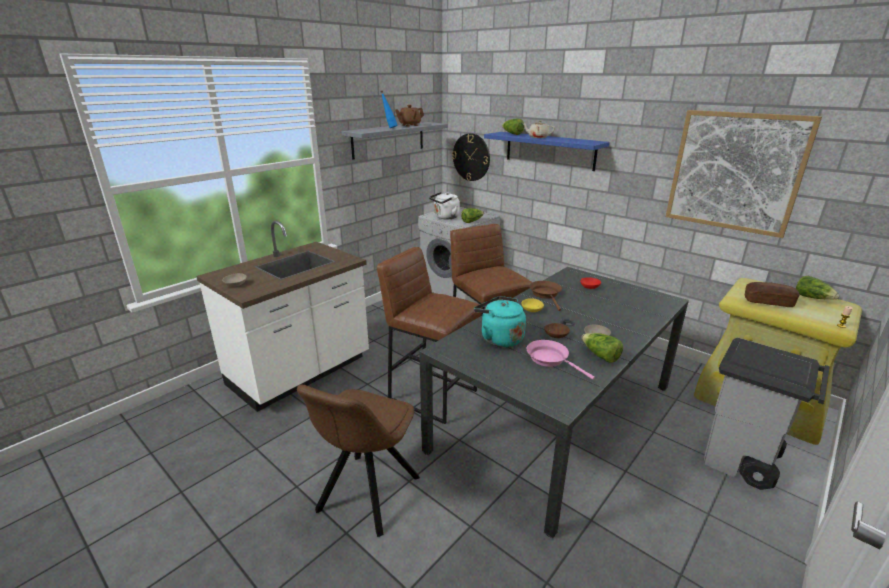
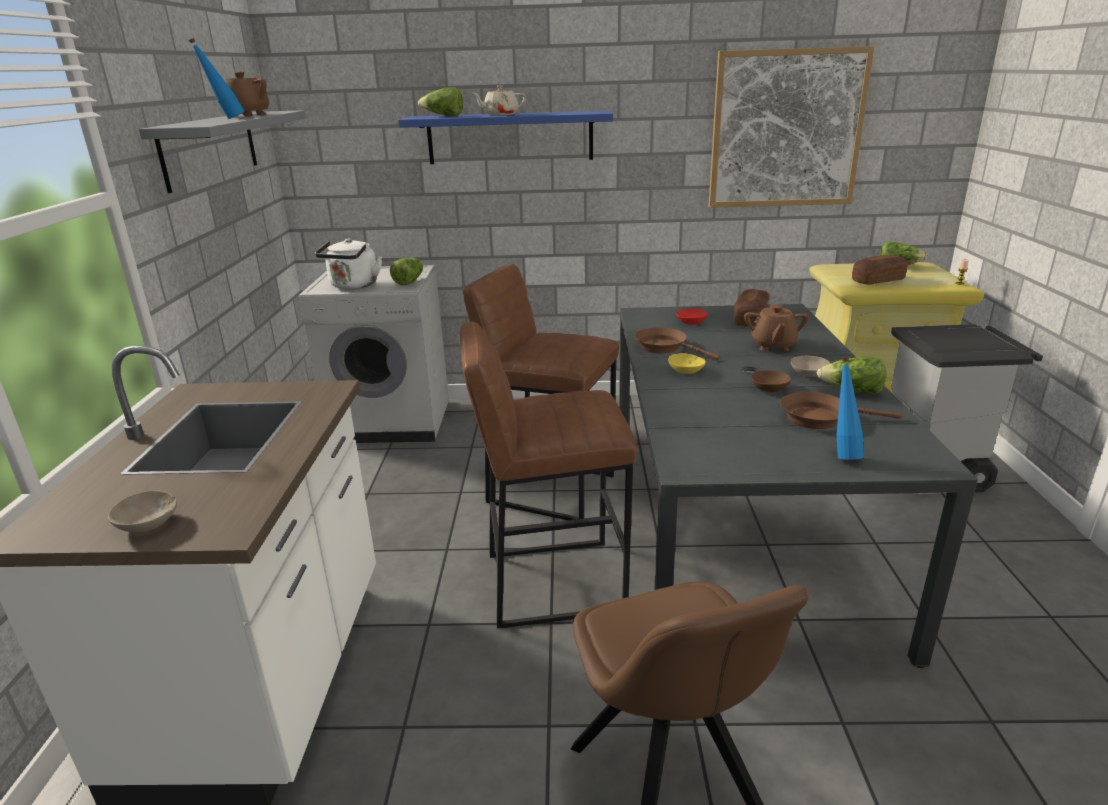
camera: 40 degrees left, 0 degrees up
(471, 157) = (351, 171): wall clock -> none
(499, 338) = (721, 420): turquoise kettle -> none
(523, 379) = (842, 454): none -> blue bottle
(550, 359) = (820, 418): pink frying pan -> brown frying pan
(609, 316) = (773, 345): none -> brown teapot
(630, 297) = (750, 319): none -> bread

